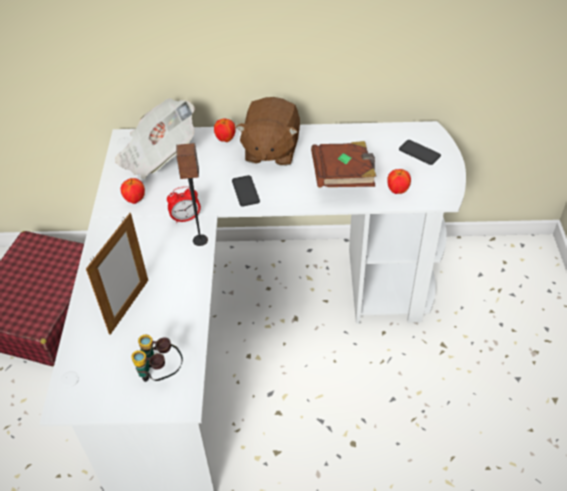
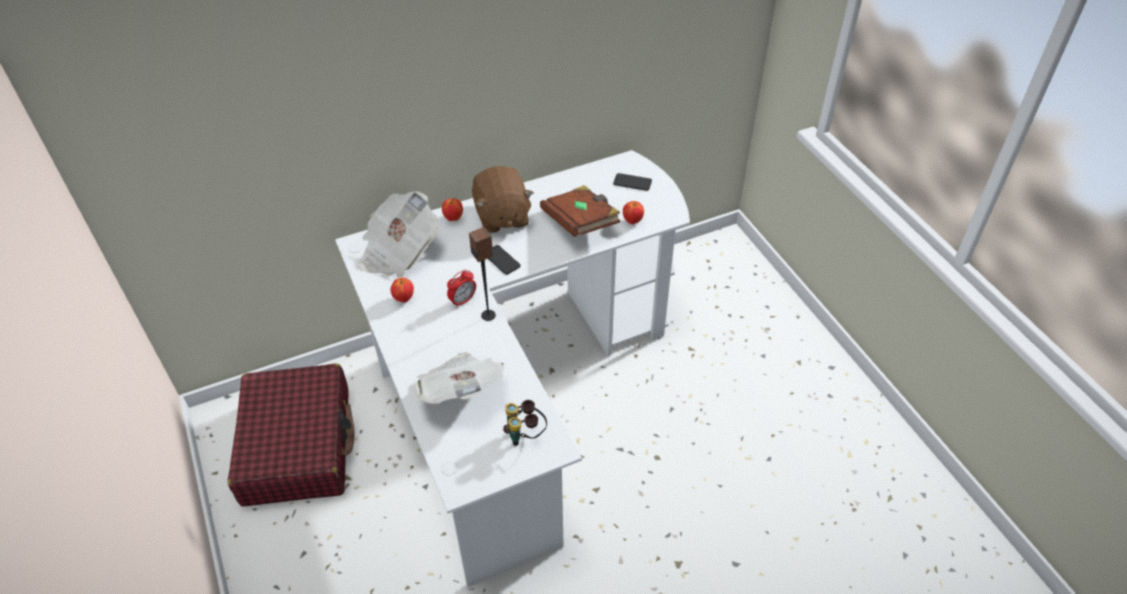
camera: 25 degrees left, 0 degrees up
(129, 306) = (461, 391): picture frame -> newspaper

